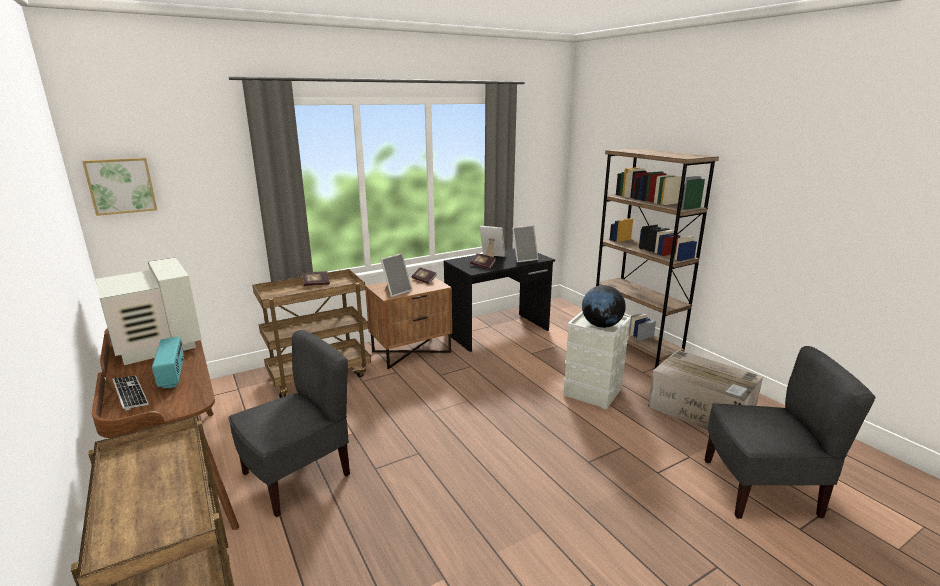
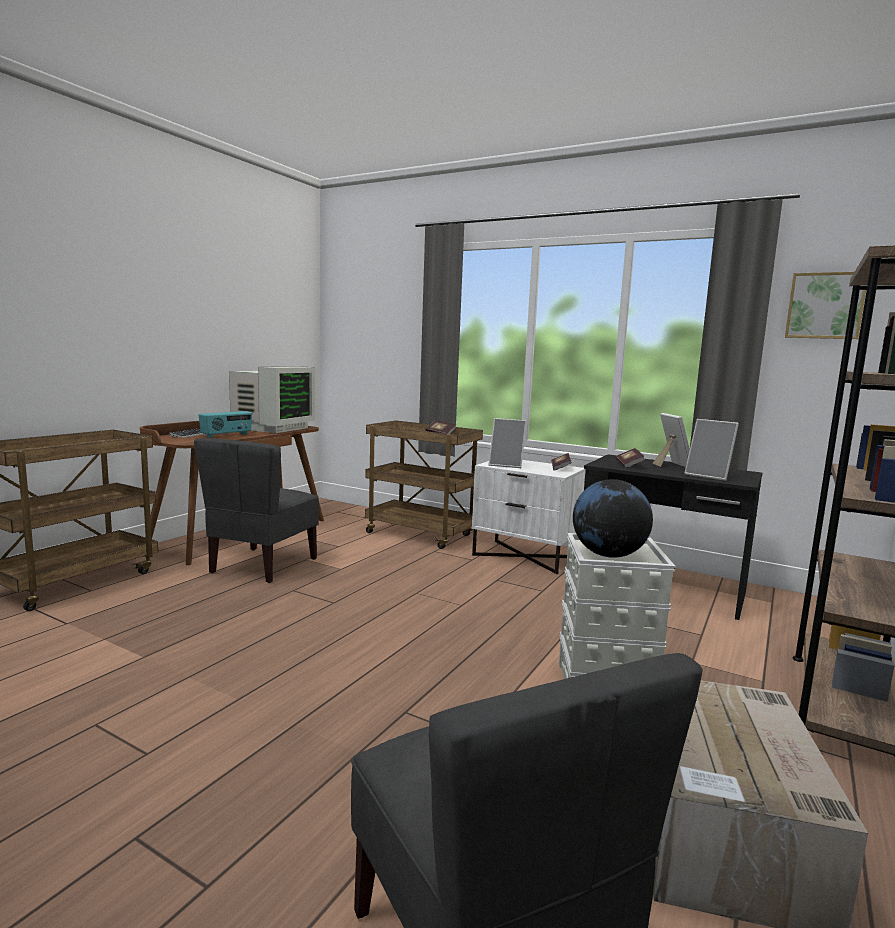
camera: 60 degrees right, 10 degrees down
(121, 185) = (344, 319): picture -> picture (825, 306)
(298, 475) = (262, 565): grey chair -> grey chair turned 90 degrees clockwise
(411, 351) = (525, 556): brown nightstand -> white nightstand

